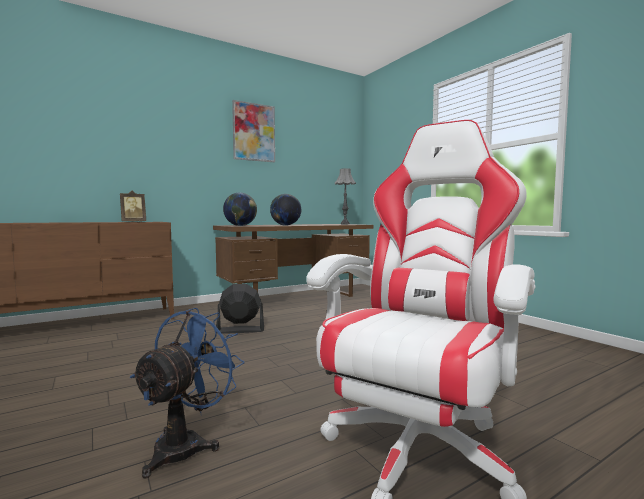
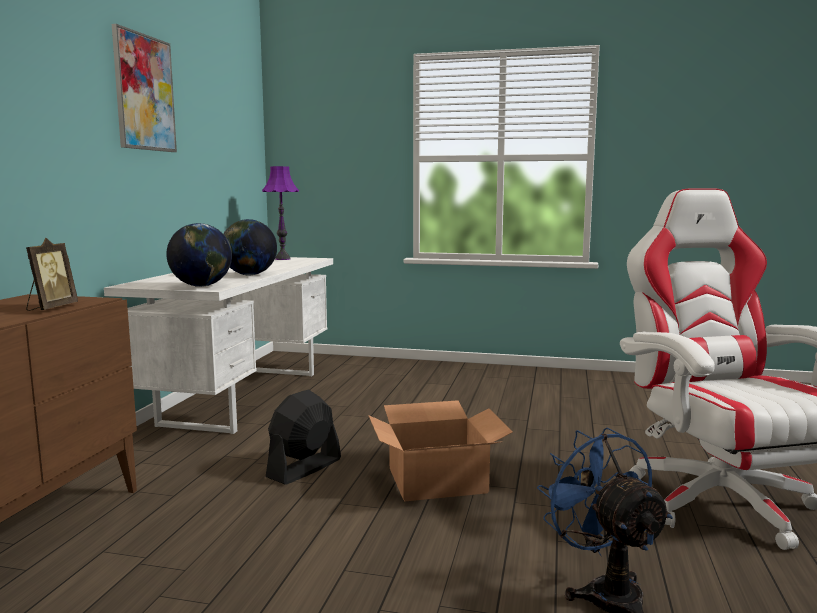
camera: 45 degrees left, 5 degrees up
(275, 354) = (436, 480): none -> cardboard box
(297, 298) = (243, 397): brown desk -> white desk
(345, 224) = (282, 259): grey table lamp -> purple table lamp

